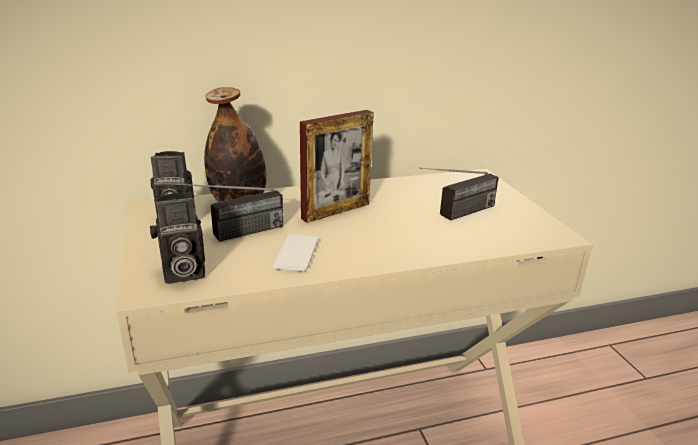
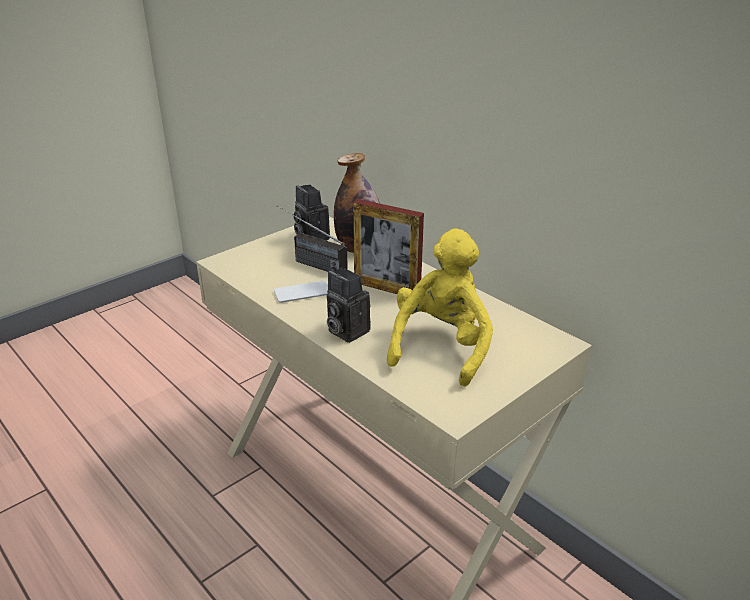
camera: 65 degrees right, 5 degrees up
(181, 273) = (246, 264): camera -> camera (345, 331)
(456, 215) = (441, 347): radio -> yellow plush toy

